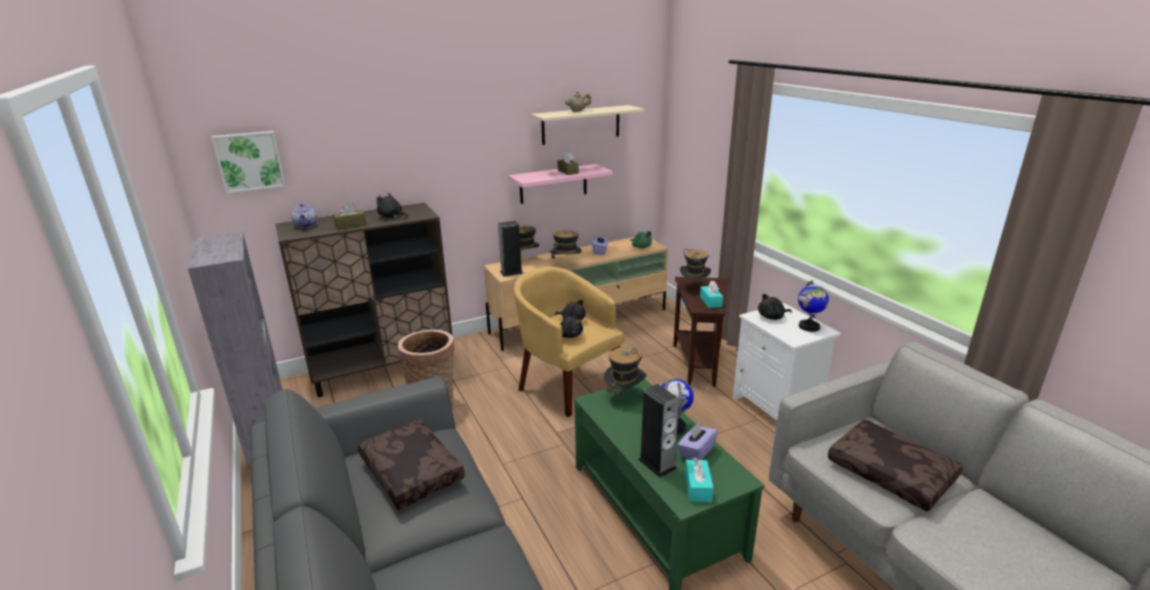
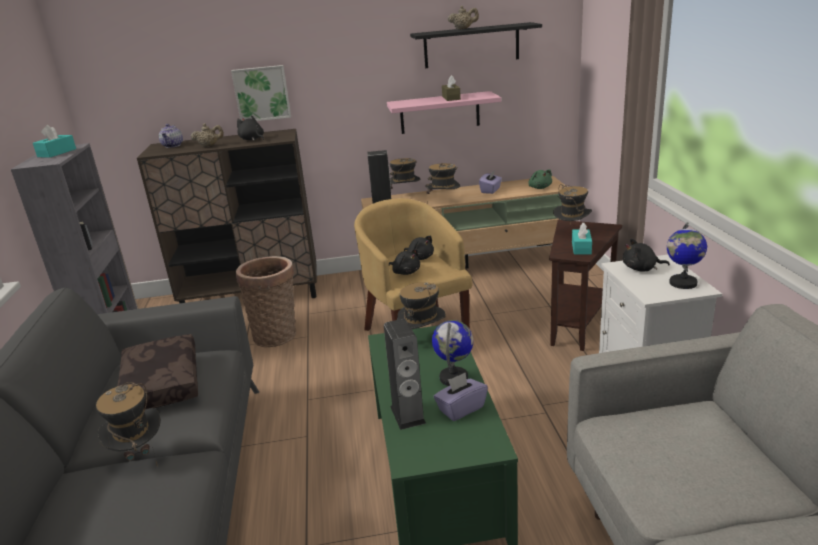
camera: 20 degrees right, 0 degrees up
(249, 161) = (125, 82): picture -> picture (262, 93)
(350, 225) = (209, 146): brown tissue box -> beige teapot
(441, 543) = (139, 455): none -> hat
(581, 124) = (471, 45): beige shelf -> black shelf
(698, 487) = (436, 447): turquoise tissue box -> turquoise tissue box (57, 153)
(892, 473) = (695, 472): brown pillow -> none

